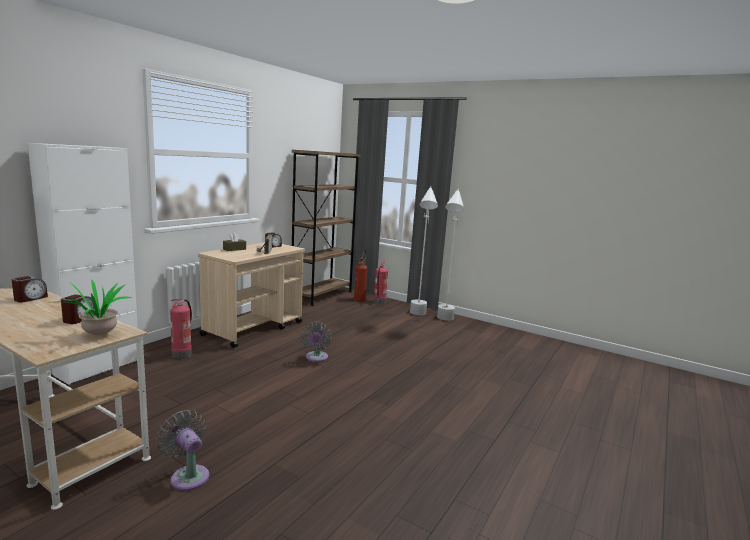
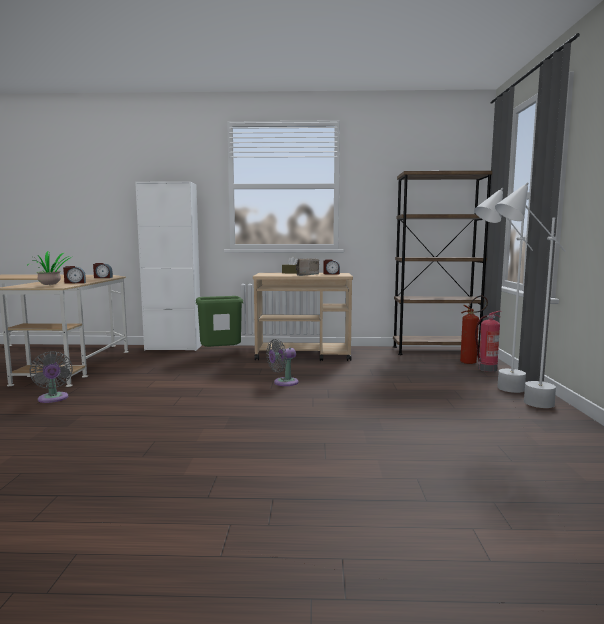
camera: 60 degrees right, 5 degrees down
(182, 354) = (221, 354): fire extinguisher -> green trash can
(188, 476) = (53, 399): grey fan -> grey fan turned 135 degrees clockwise

